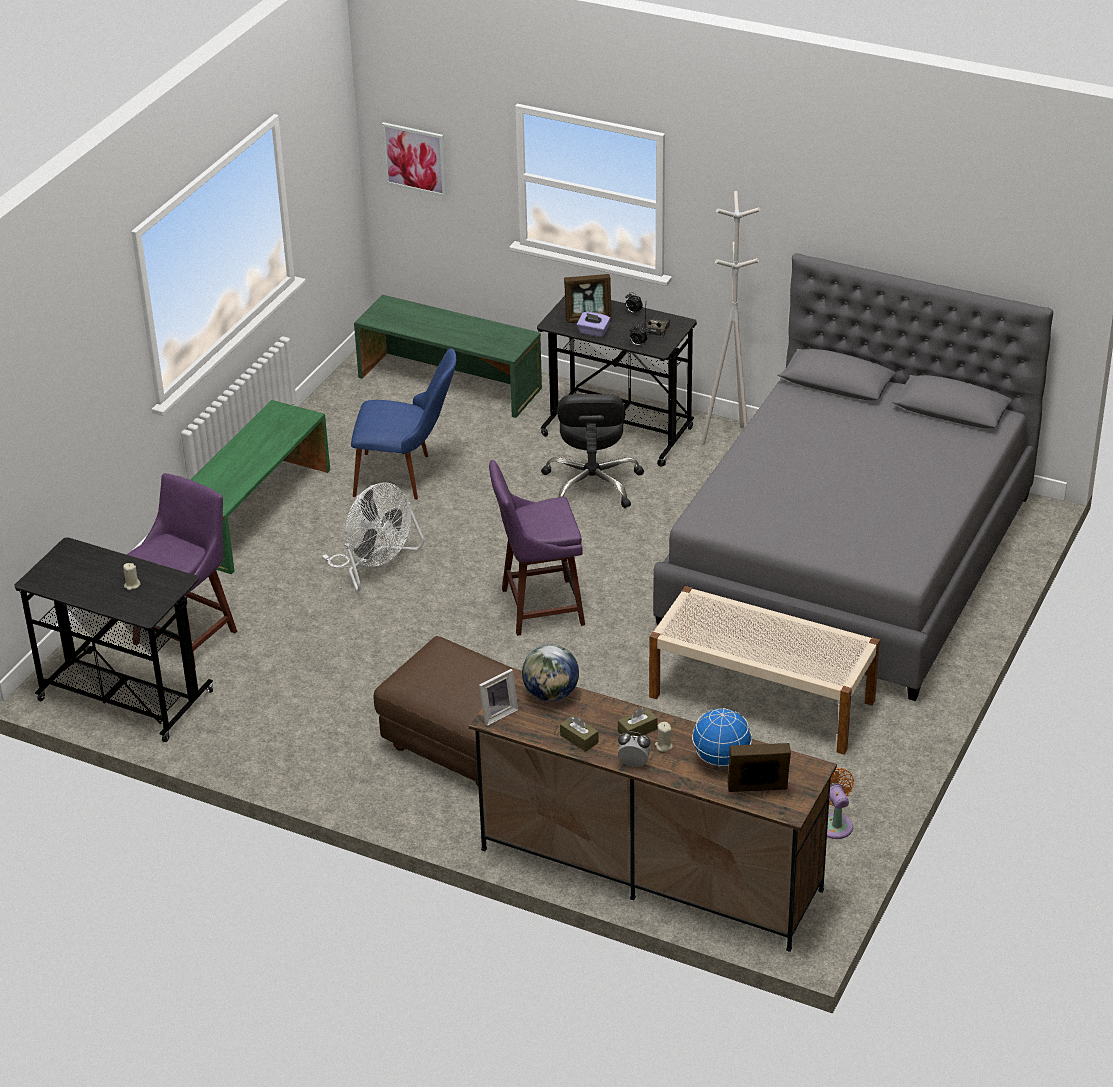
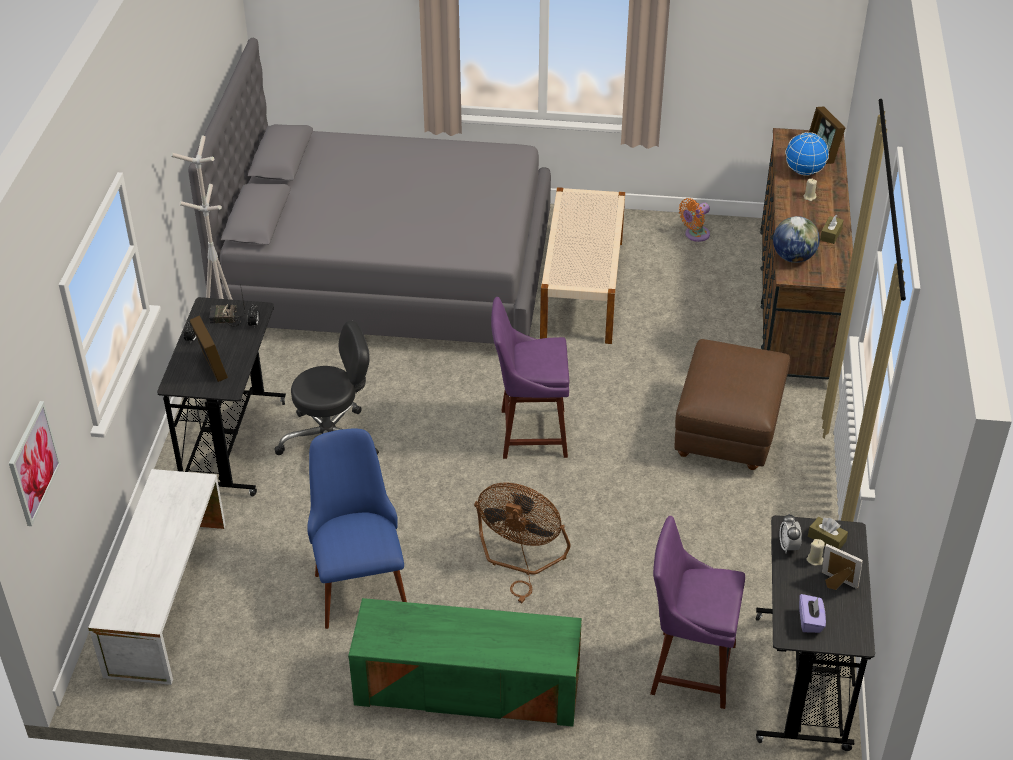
camera: 110 degrees left, 5 degrees up
(373, 566) = (519, 560): white fan -> brown fan
(451, 382) = (165, 596): green bench -> white bench
(497, 713) = (833, 278): picture frame -> picture frame (836, 584)
(537, 607) = (528, 432): purple chair -> purple chair turned 120 degrees clockwise
(593, 332) = (239, 358): purple tissue box -> purple tissue box (810, 621)
(634, 764) = (837, 206): alarm clock -> alarm clock (788, 546)
(637, 730) = (802, 211): brown tissue box -> brown tissue box (826, 539)

